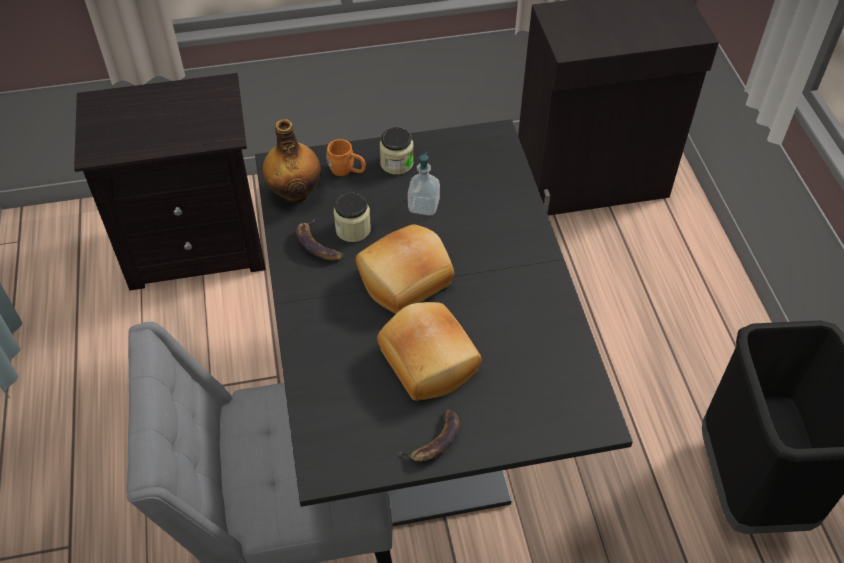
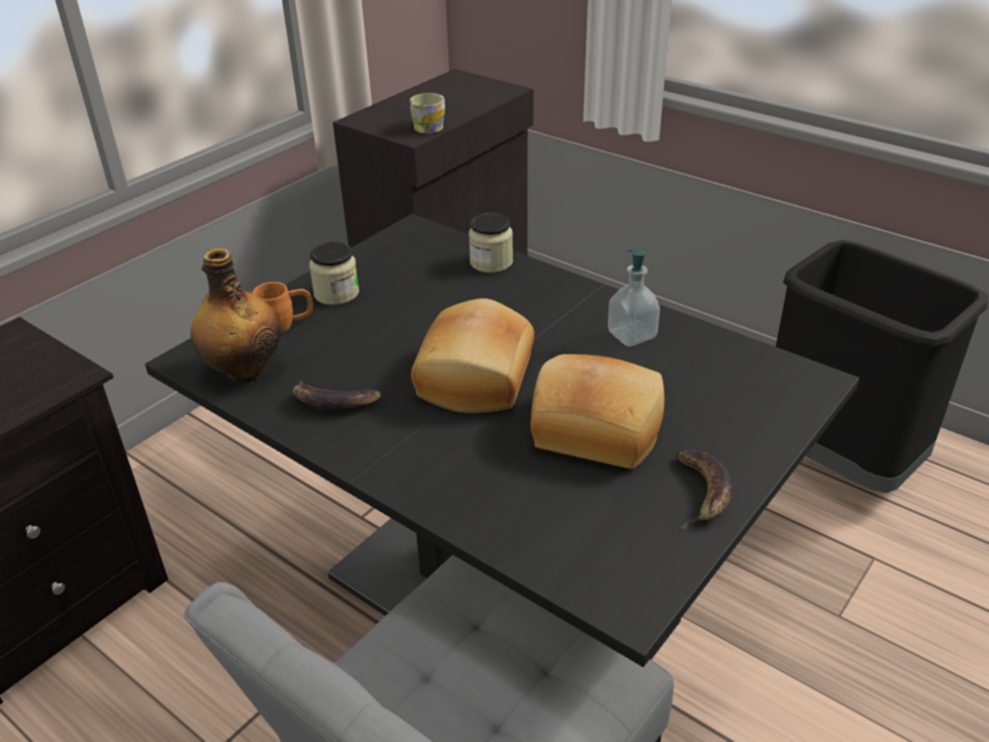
camera: 40 degrees left, 15 degrees down
(353, 229) = (359, 367): jar -> jar (491, 262)
(423, 206) = (412, 312): soap dispenser -> soap dispenser (631, 335)
(590, 44) = (427, 126): none -> mug

